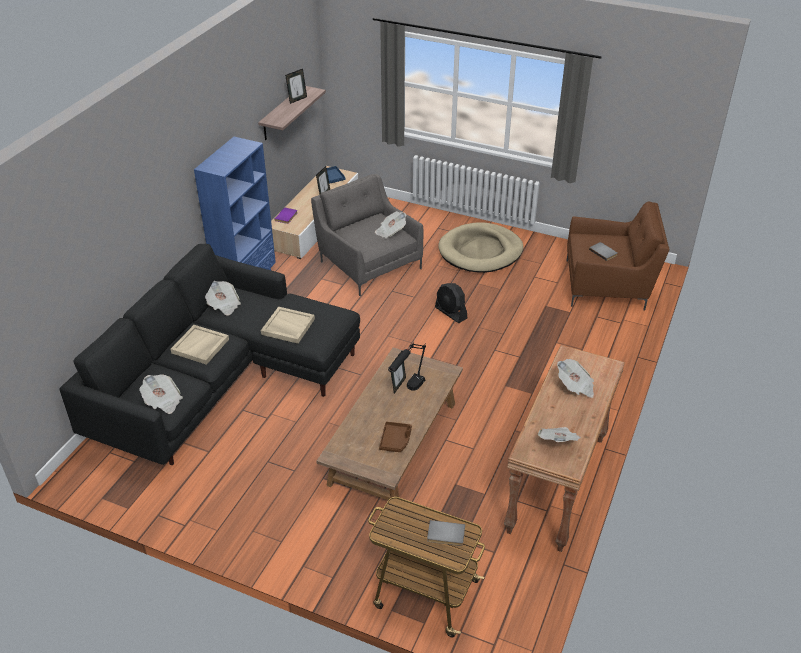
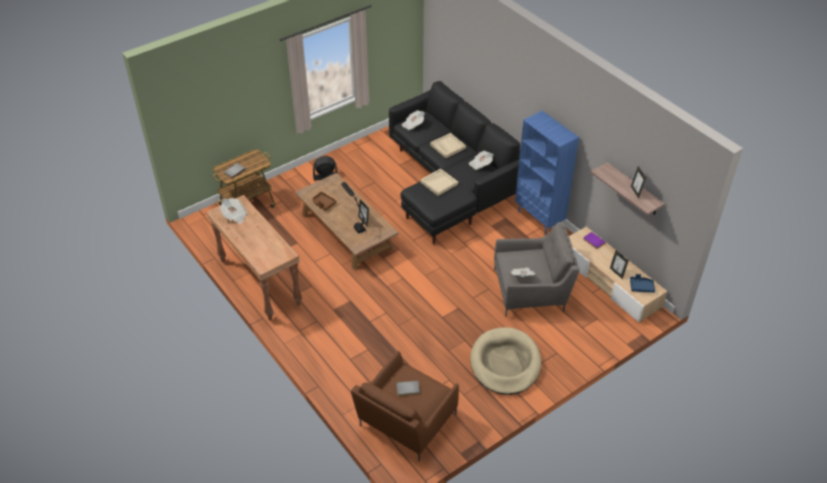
camera: 120 degrees right, 5 degrees up
(451, 313) = (441, 308): black fan -> black fan (325, 176)
(575, 386) = (262, 243): newspaper -> none

